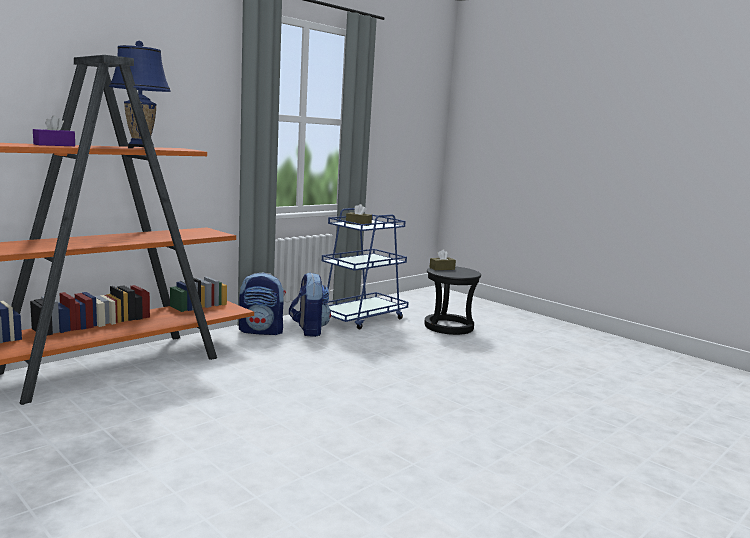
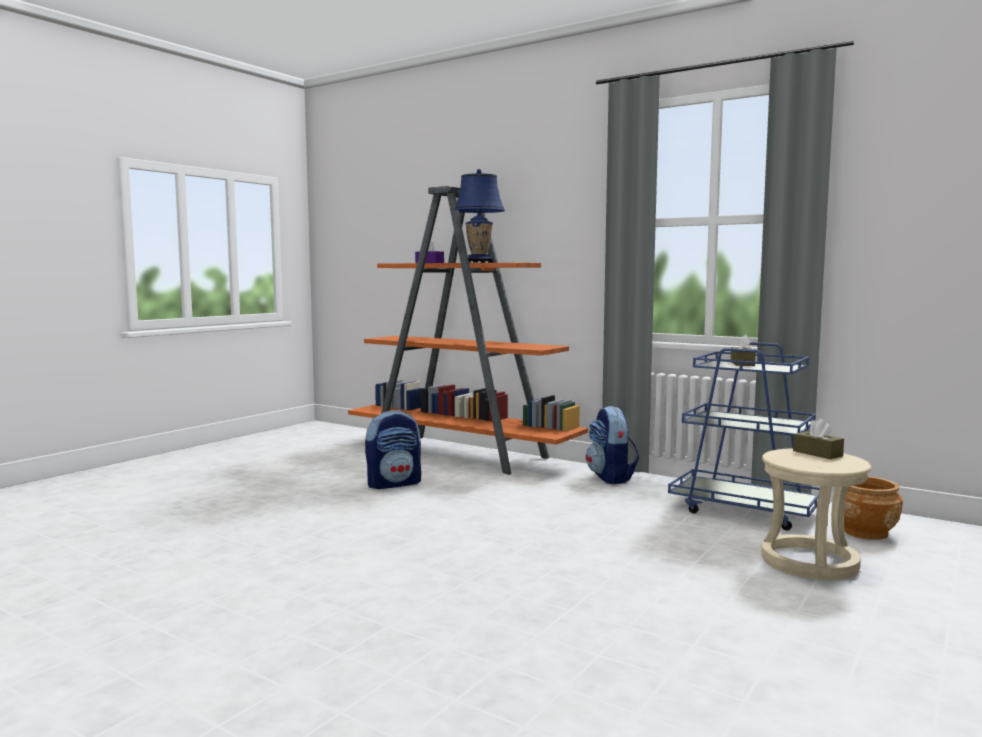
camera: 80 degrees right, 5 degrees down
(309, 330) = (646, 493): backpack -> backpack (394, 484)
(410, 308) = (864, 532): none -> brown planter
(448, 327) = (809, 561): black stool -> beige stool

